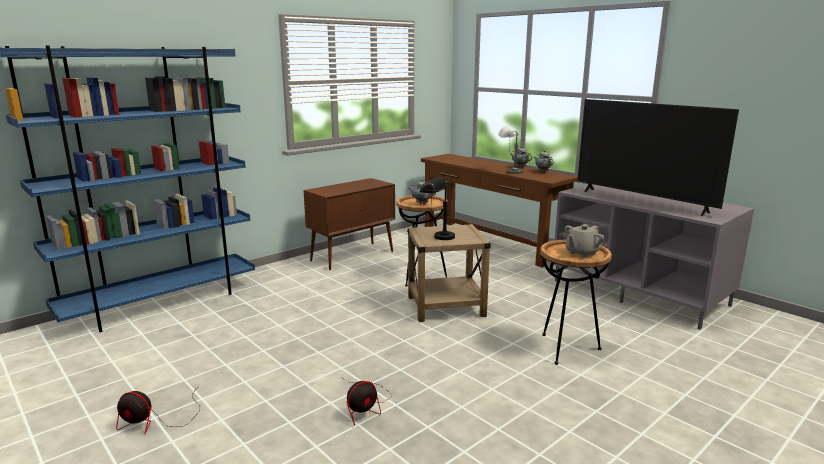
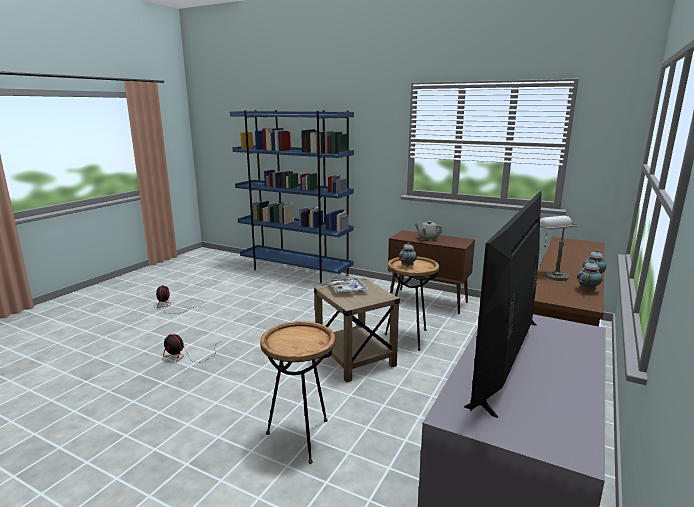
camera: 70 degrees right, 0 degrees up
(437, 236) = (347, 289): black table lamp -> tray
(581, 253) = (296, 343): grey teapot -> grey teapot (428, 239)

